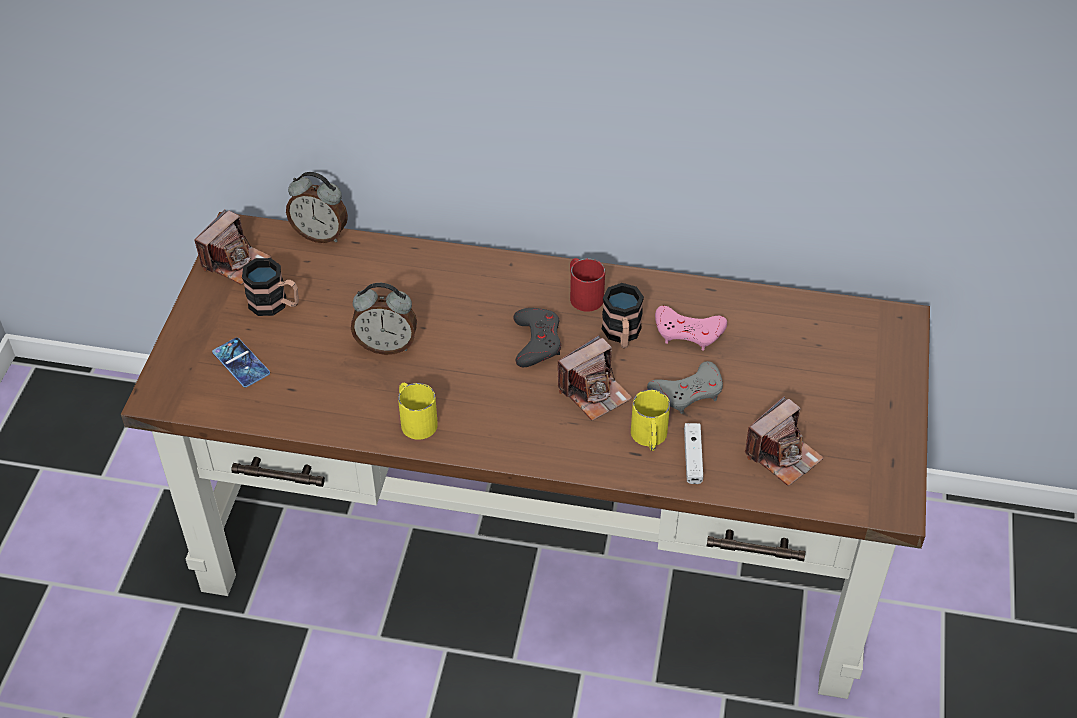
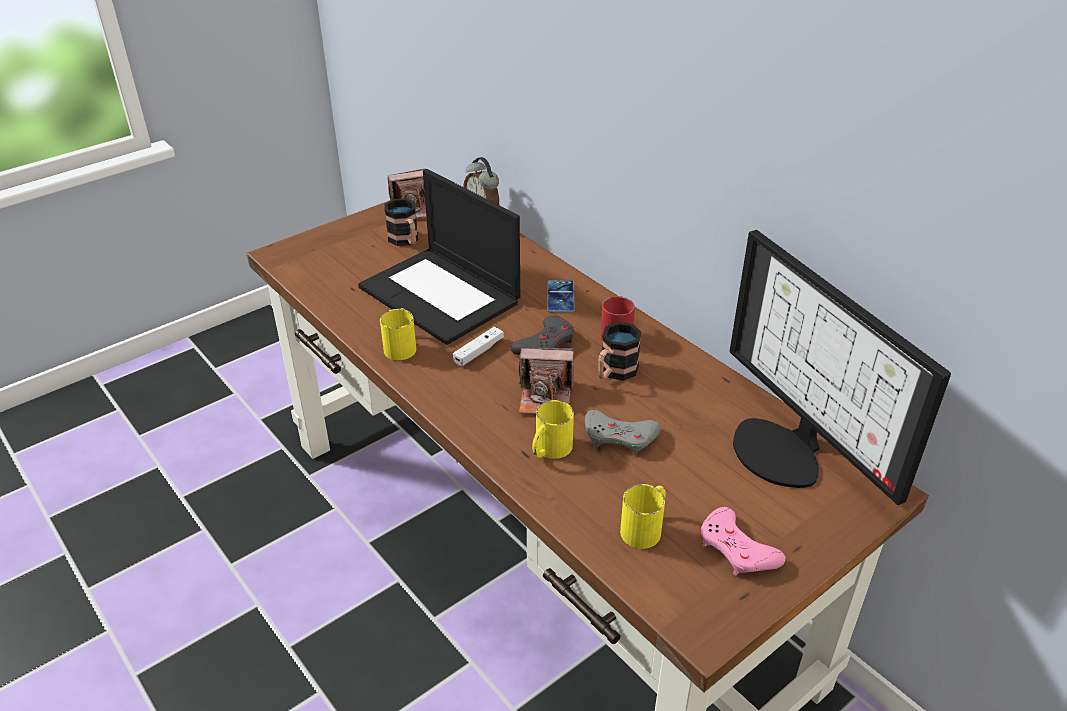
camera: 40 degrees right, 10 degrees down
(241, 363) = (344, 260): phone -> phone (560, 296)
(386, 345) = (442, 295): alarm clock -> laptop
(688, 332) = (671, 398): pink game controller -> pink game controller (737, 549)
(692, 458) = (566, 483): white game controller -> white game controller (479, 352)
(783, 455) = (645, 527): camera -> yellow mug
(811, 328) = (785, 450): none -> monitor

